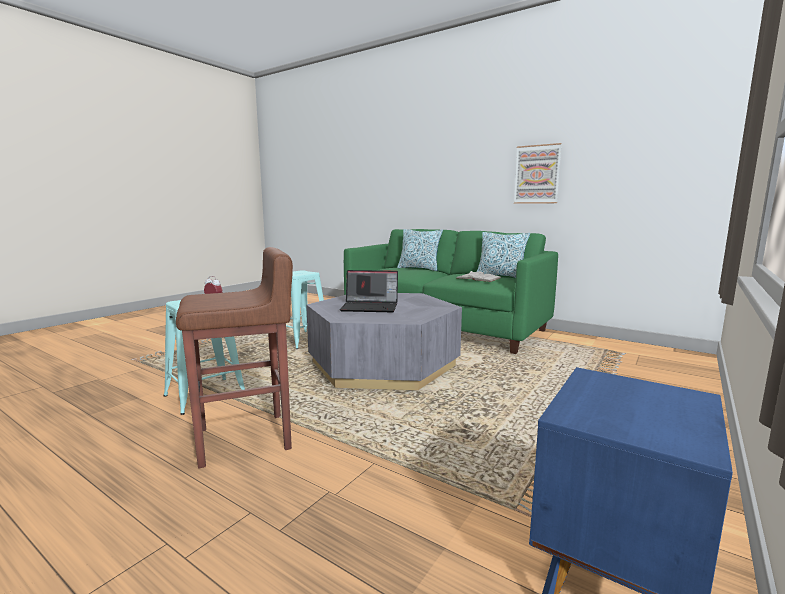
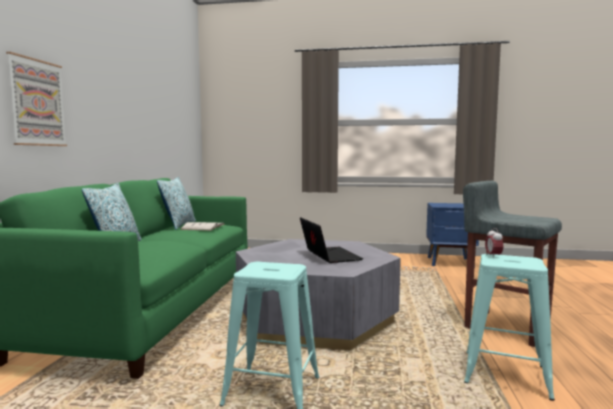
camera: 115 degrees left, 5 degrees down
(245, 439) = (505, 327): brown stool -> grey stool
(537, 174) = (130, 116): picture -> picture (37, 103)

